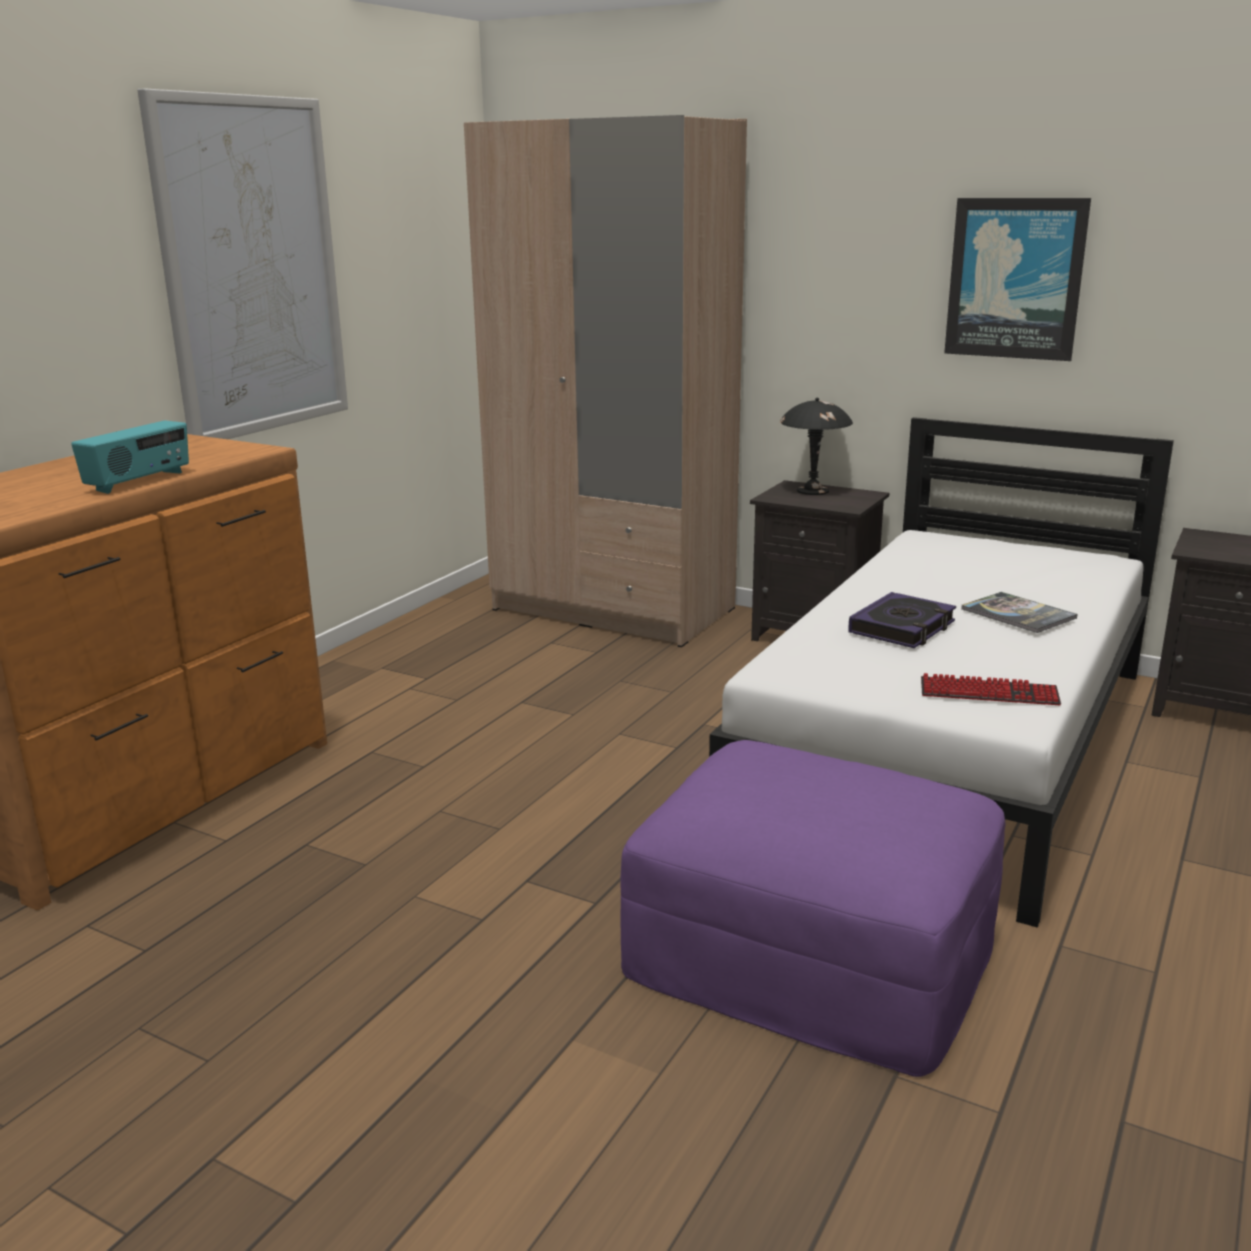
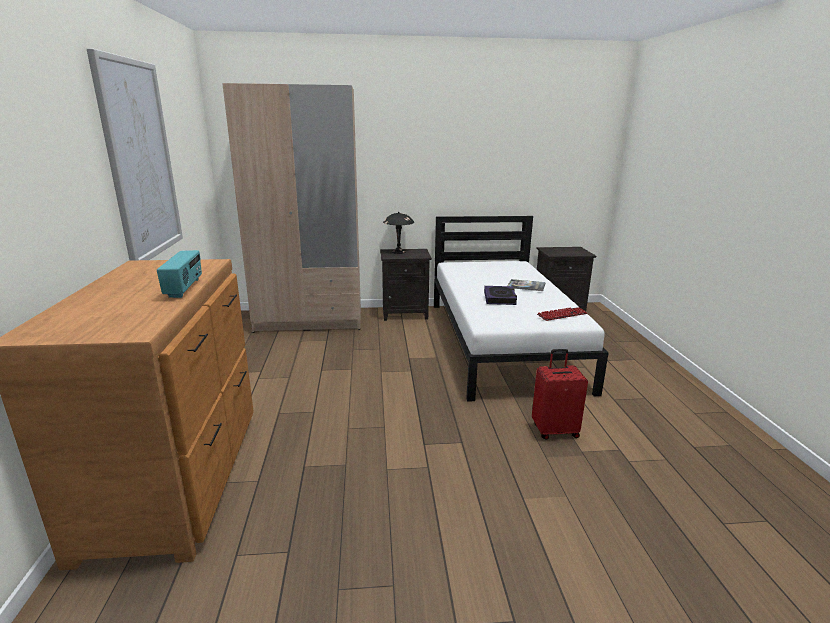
camera: 35 degrees left, 0 degrees up
(813, 953) = (554, 430): purple ottoman -> red suitcase
(1015, 278) = (472, 158): picture -> none

